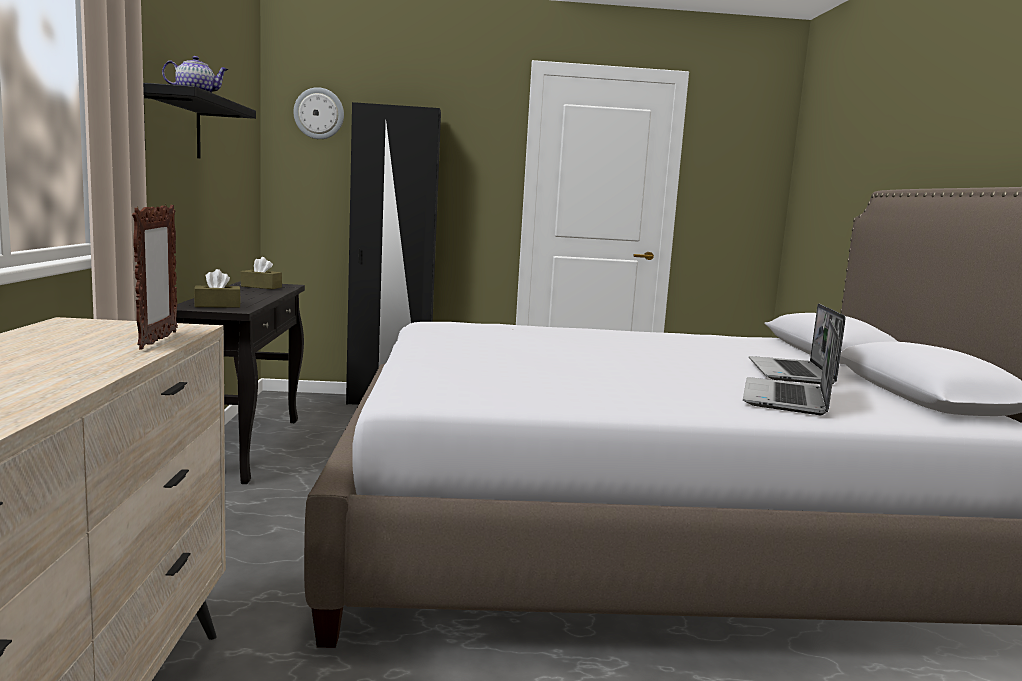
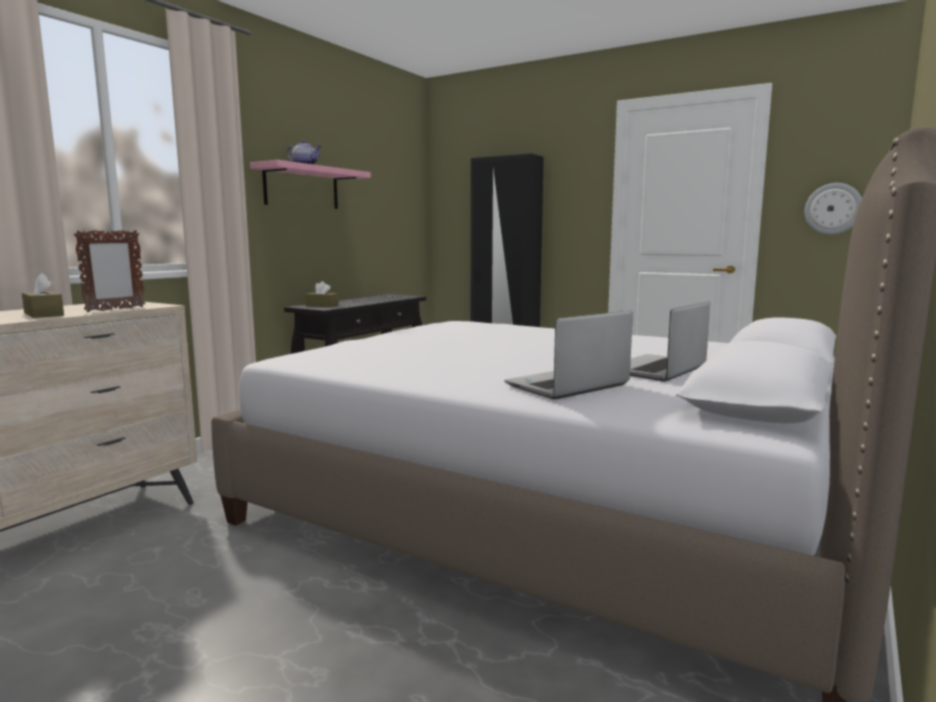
camera: 35 degrees right, 0 degrees up
(172, 125) = (302, 187): black shelf -> pink shelf
(261, 287) = (390, 297): brown tissue box -> brown tissue box (44, 314)
(319, 113) = (461, 170): wall clock -> wall clock (833, 208)

